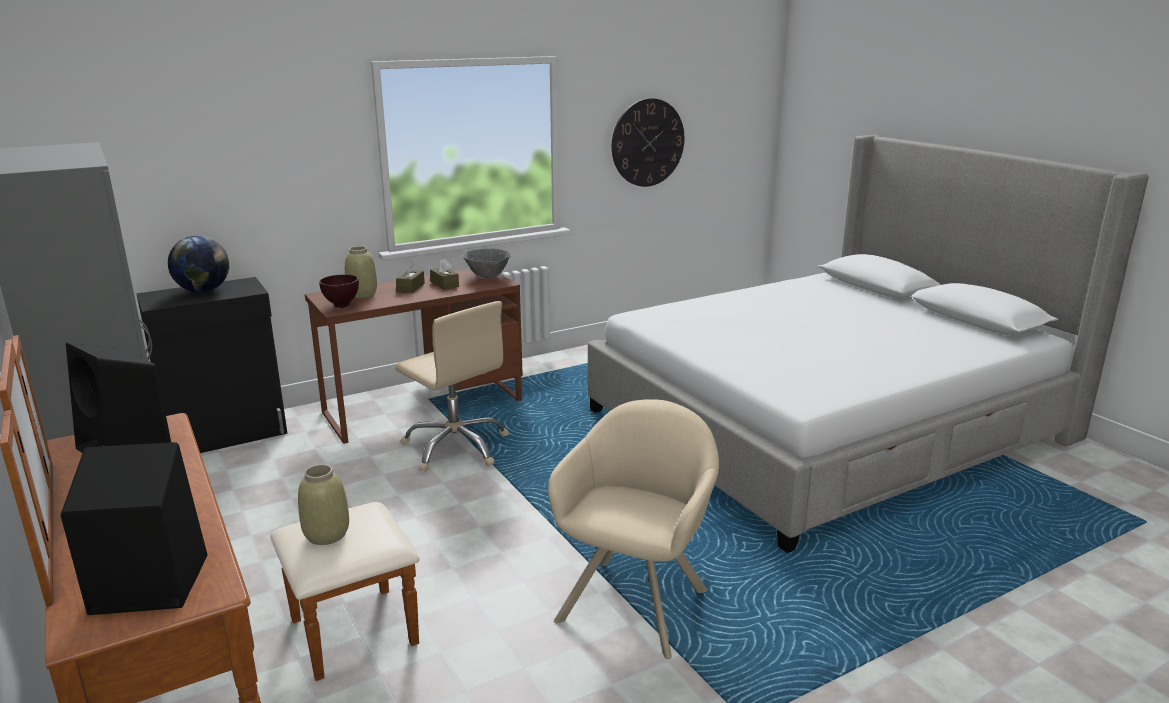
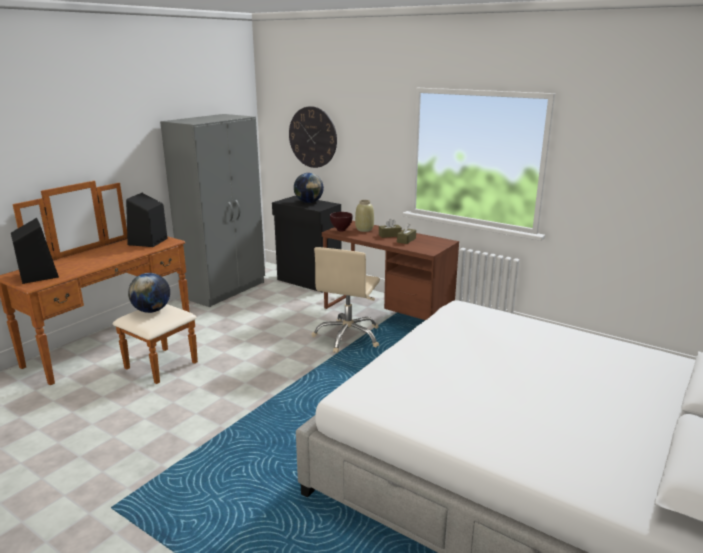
camera: 65 degrees right, 0 degrees up
(327, 534) = (152, 310): beige vase -> globe
(487, 277) = (436, 246): grey bowl -> none
(637, 600) = (217, 440): beige armchair -> none
(648, 143) = (643, 182): wall clock -> wall clock (312, 137)

